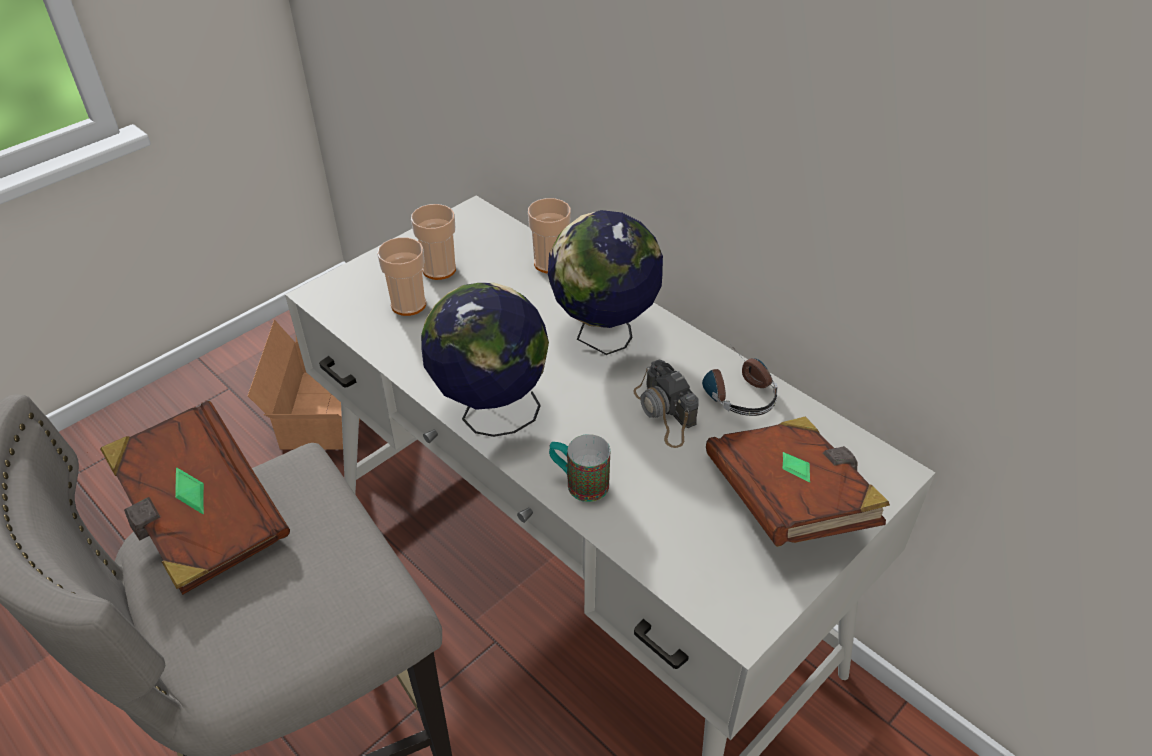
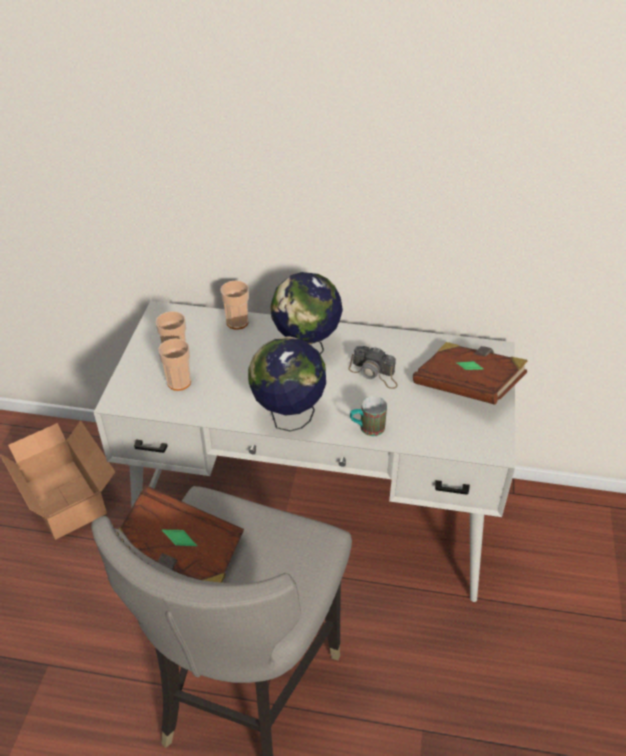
camera: 35 degrees left, 0 degrees up
(734, 389) = (396, 346): headphones -> none

